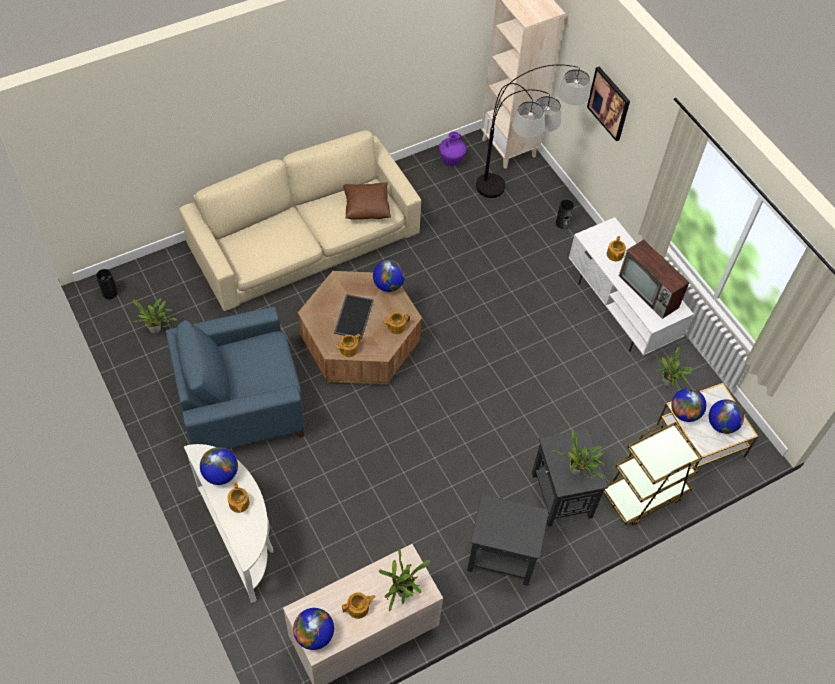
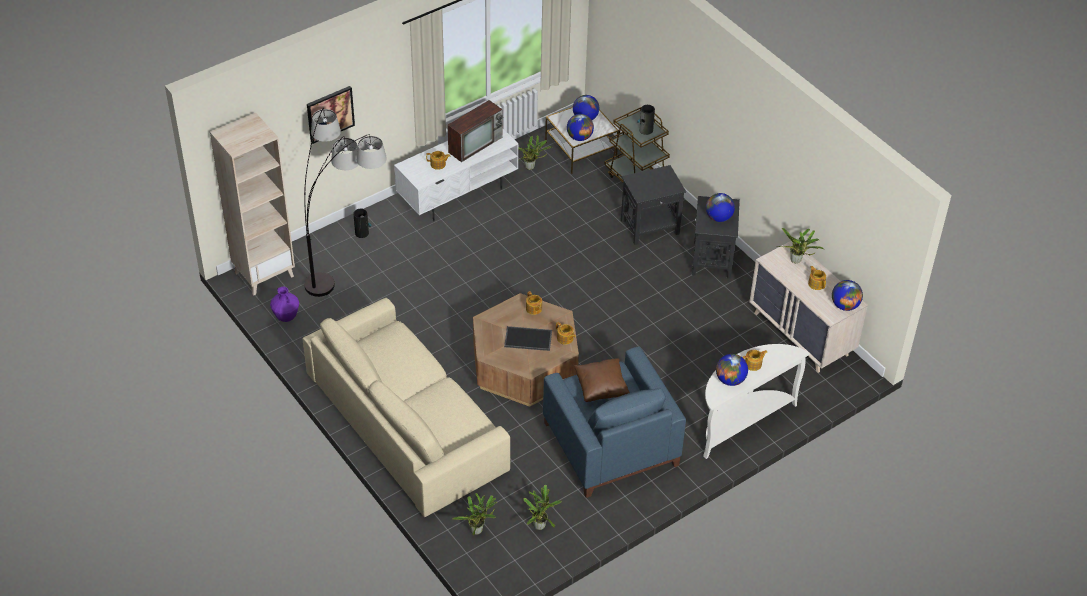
camera: 95 degrees left, 10 degrees down
(110, 293) = (500, 574): vase -> vase (646, 130)
(366, 209) = (394, 344): brown pillow -> brown pillow (601, 388)
(388, 285) = (487, 318): globe -> globe (718, 217)
(576, 472) = (662, 181): potted plant -> potted plant (478, 530)

